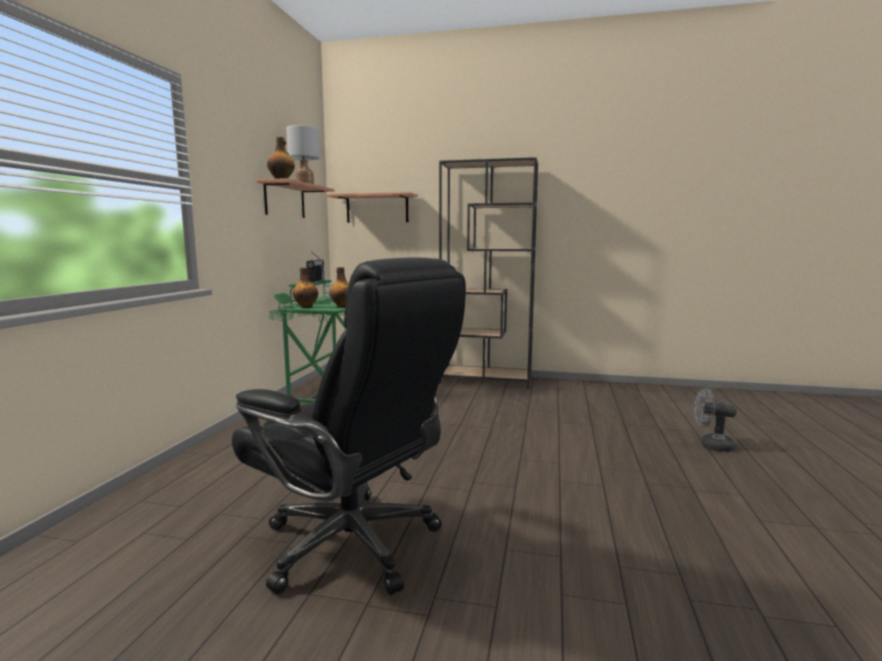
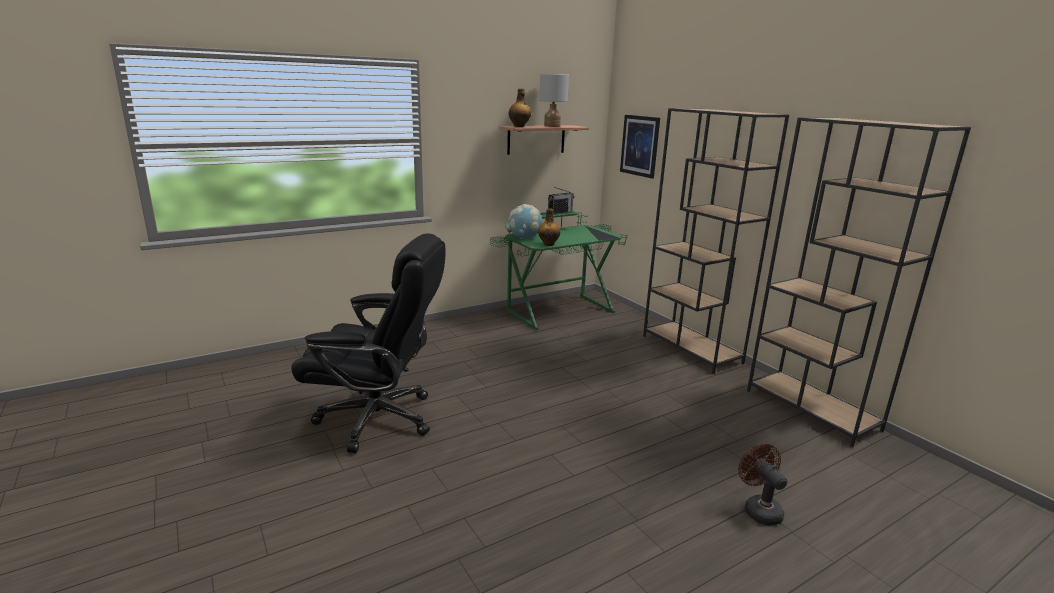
camera: 45 degrees right, 10 degrees up
(306, 307) = (525, 238): bottle -> globe
(351, 543) = (377, 418): black office chair -> black office chair turned 75 degrees counterclockwise
(377, 208) = (640, 146): shelf -> picture
(612, 387) = (812, 410): none -> bookcase
(711, 445) = (758, 509): grey fan -> brown fan

